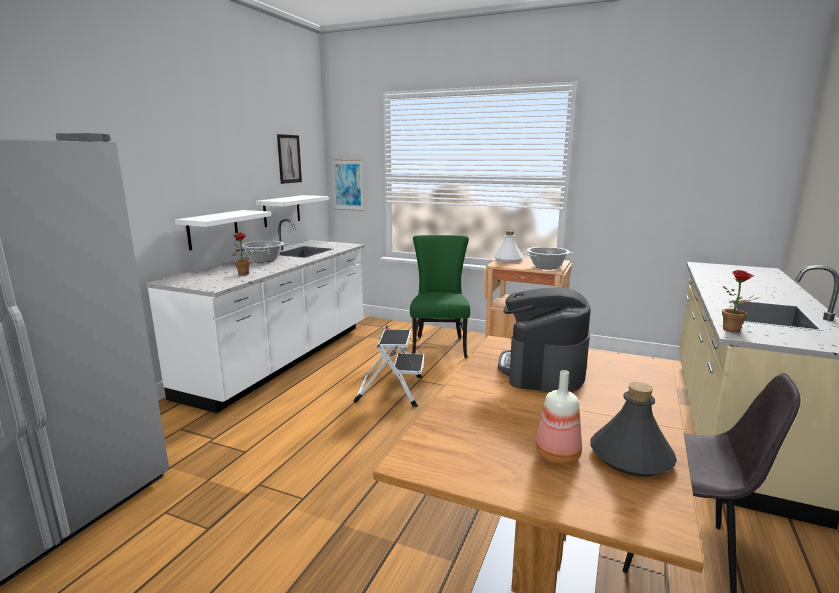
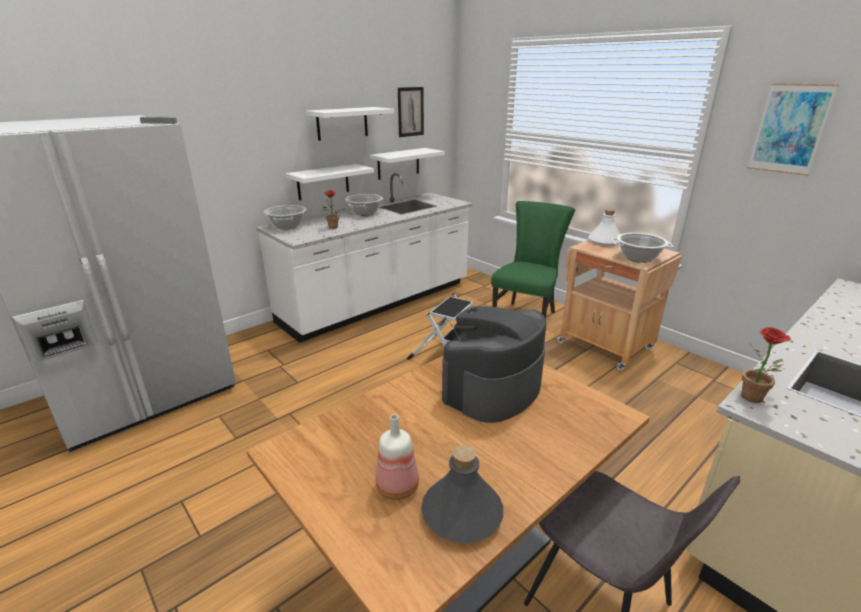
camera: 25 degrees right, 10 degrees up
(185, 278) = (287, 226): none -> cooking pot
(229, 167) = (342, 123): none -> white shelf
(348, 185) = (472, 138): picture -> picture (790, 129)

